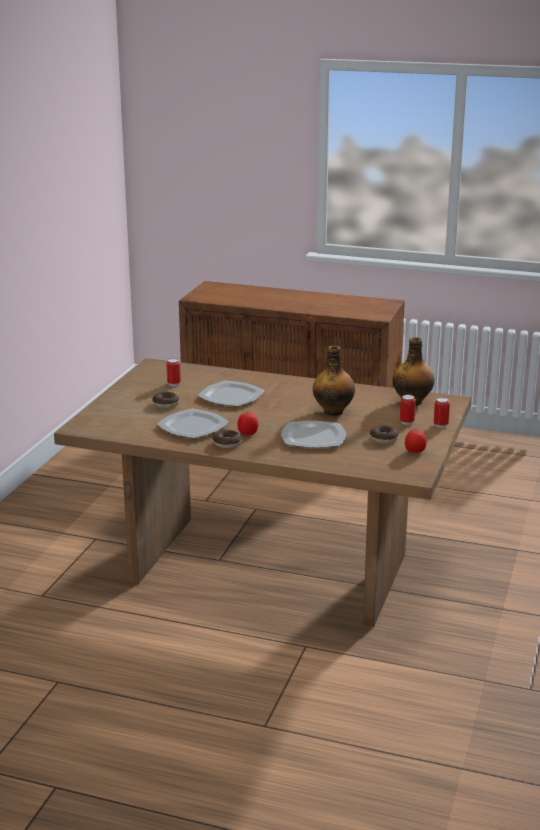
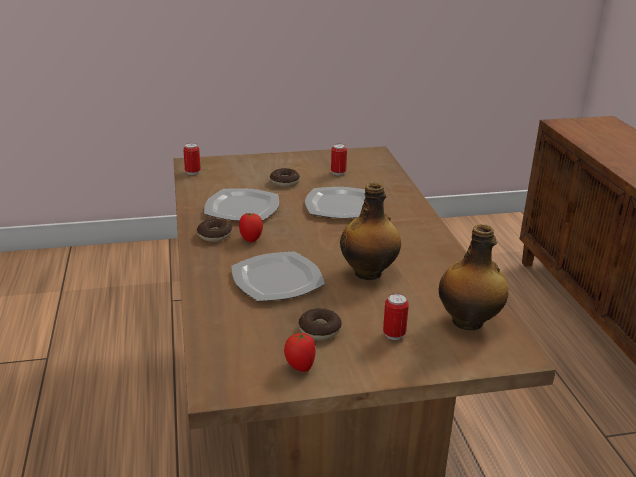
camera: 60 degrees right, 5 degrees up
(440, 425) = (415, 366): can -> can (193, 172)

